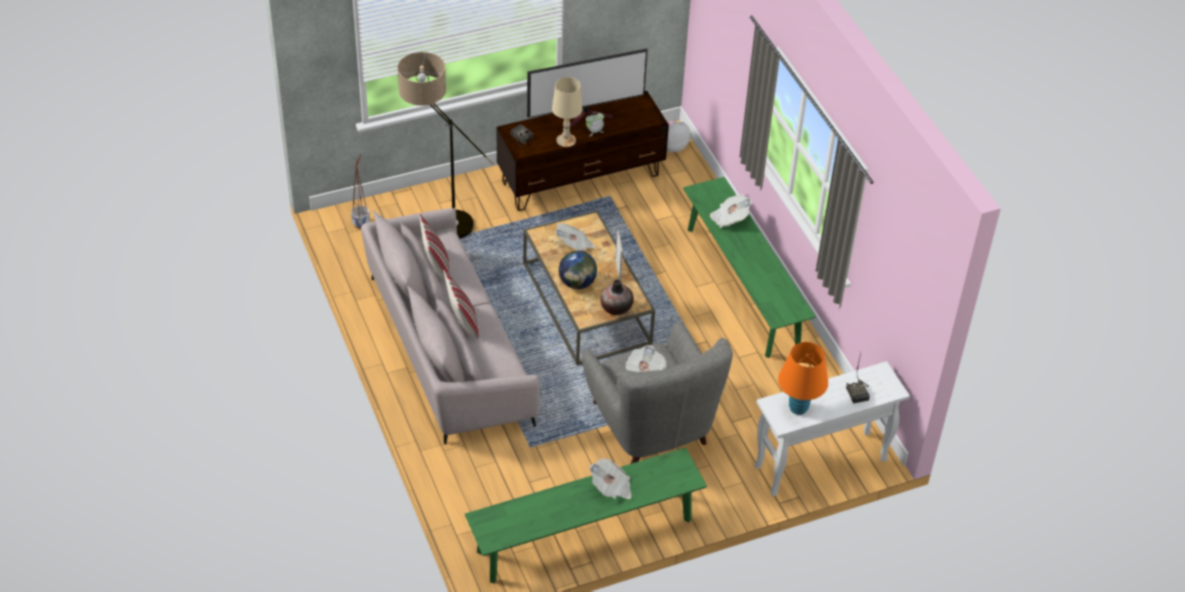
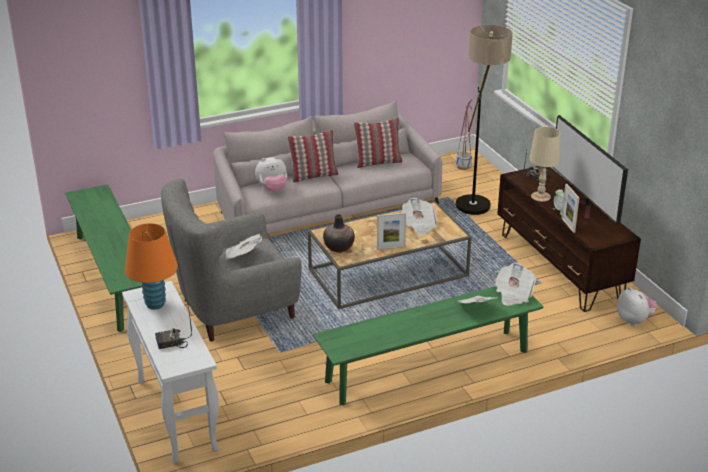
camera: 90 degrees right, 15 degrees down
(492, 357) = (272, 189): none -> plush toy
(577, 283) = (369, 228): globe -> none
(611, 487) = (118, 245): newspaper -> newspaper (513, 294)
(622, 131) = (568, 225): none -> picture frame

